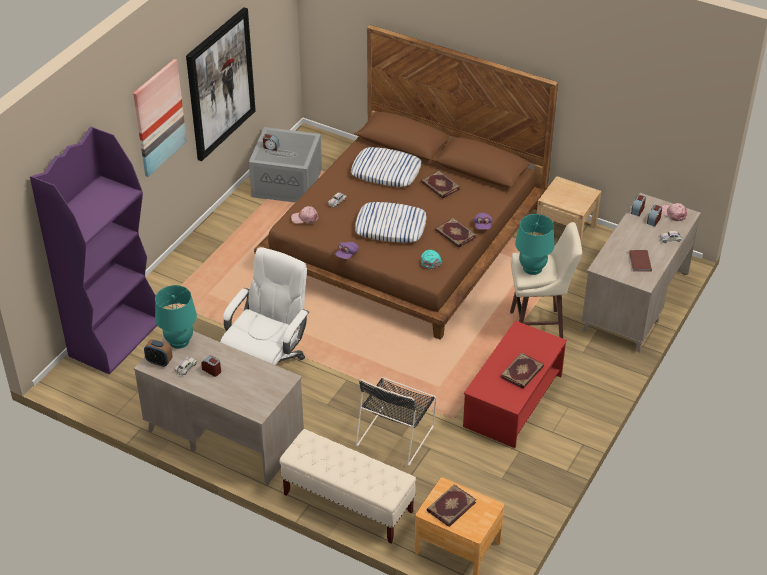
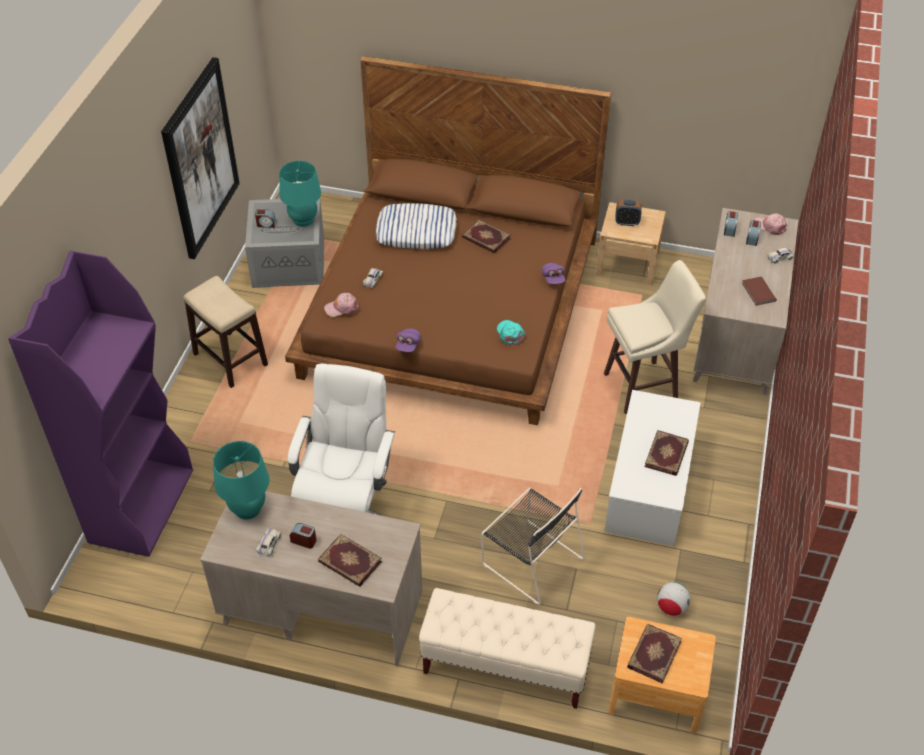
camera: 15 degrees left, 5 degrees up
(159, 117) = (143, 217): picture -> none
(159, 362) = (231, 543): alarm clock -> alarm clock (627, 222)
(217, 247) = (231, 359): none -> stool
(391, 227) = (447, 300): pillow -> none
(396, 434) = (530, 559): black chair -> black chair turned 60 degrees counterclockwise
(455, 234) = (526, 295): book -> book (349, 562)
(494, 490) = (671, 607): none -> football
(513, 400) = (649, 485): red coffee table -> white coffee table
(532, 268) = (641, 323): turquoise table lamp -> turquoise table lamp (303, 220)

